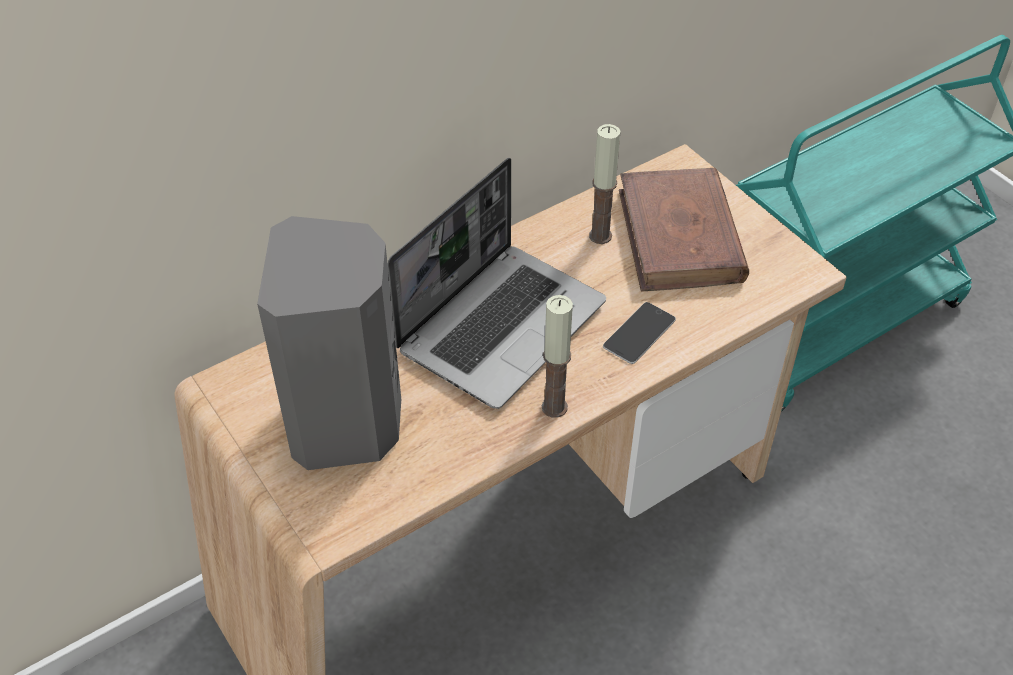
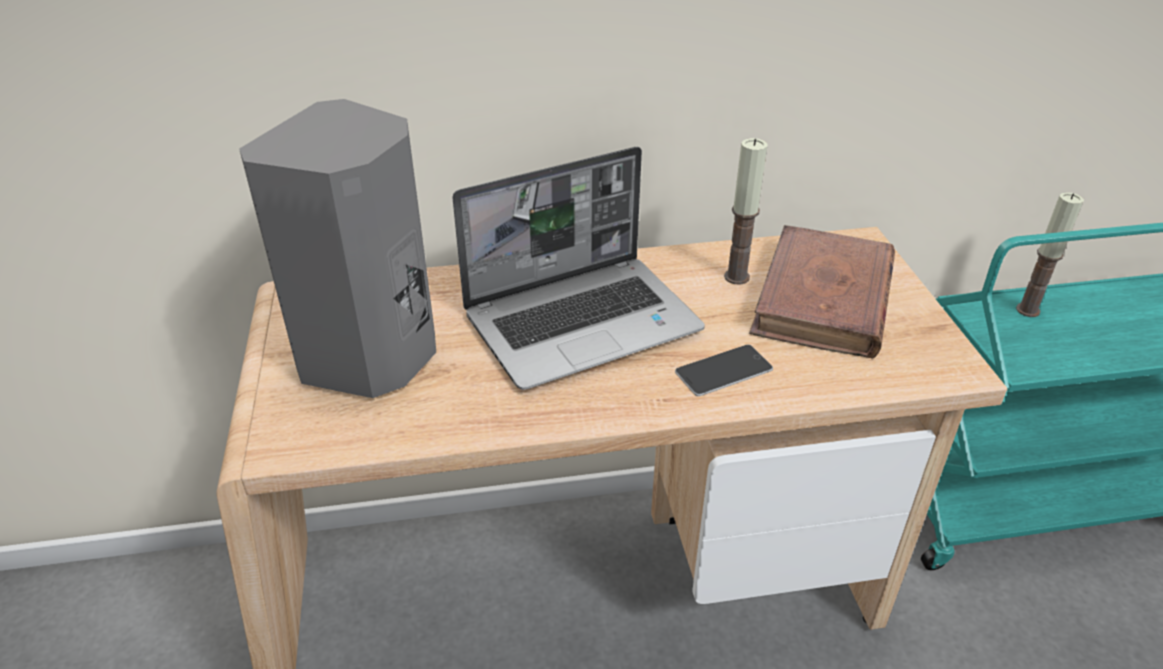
camera: 25 degrees right, 10 degrees down
(554, 407) = (585, 409): candle -> candle (1027, 310)

